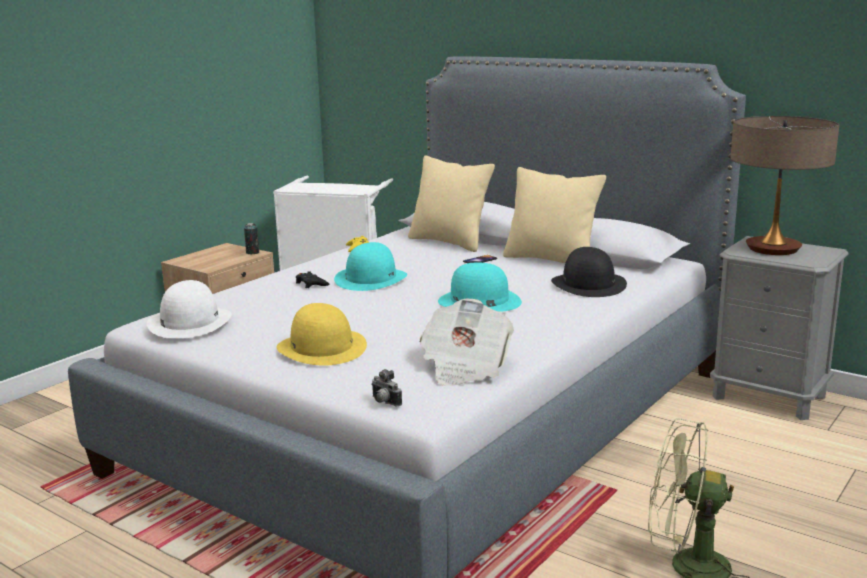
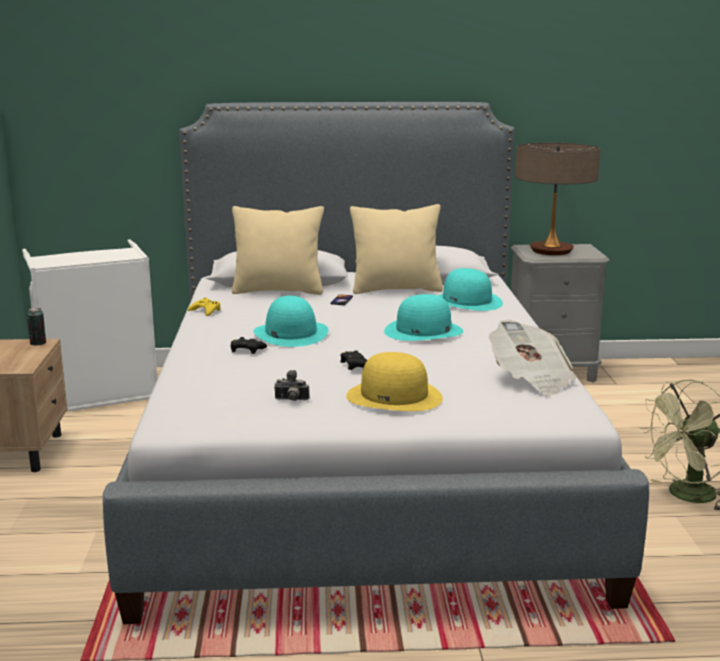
camera: 40 degrees left, 0 degrees up
(189, 322) = (224, 408): white hat -> none
(355, 316) = (356, 365): none -> black game controller
(384, 402) = (541, 420): camera -> camera (291, 400)
(588, 284) = (467, 301): black hat -> turquoise hat

